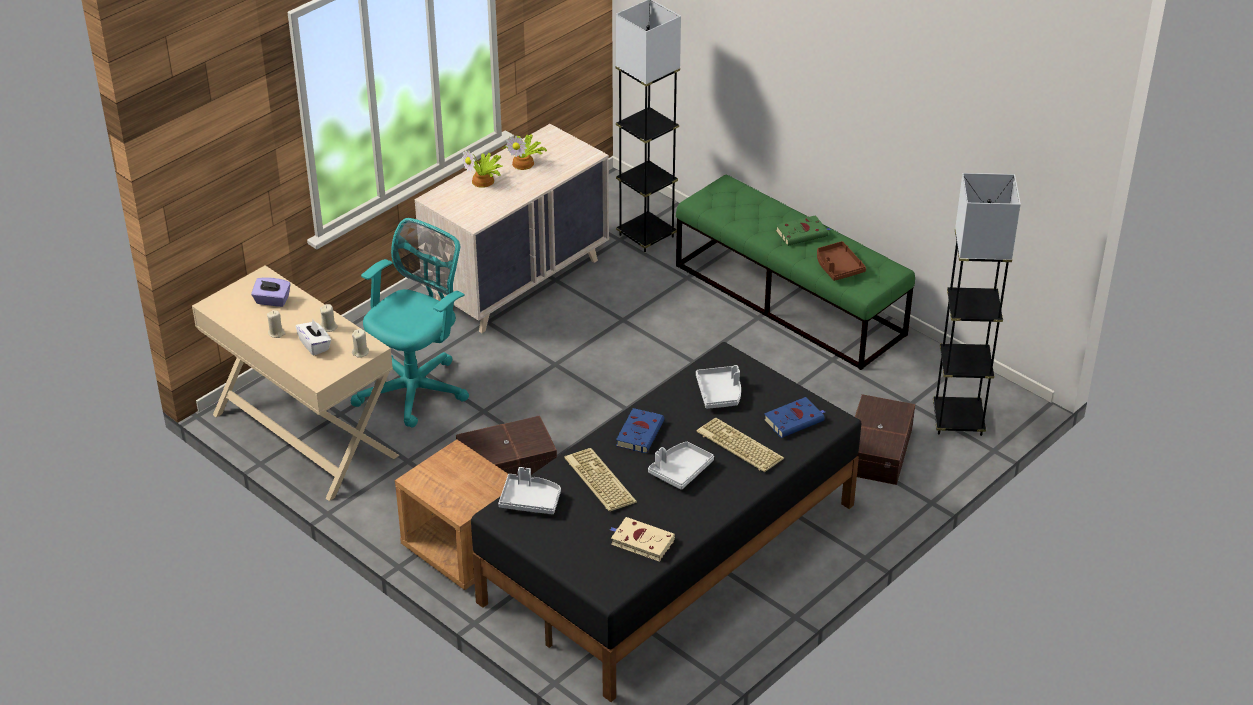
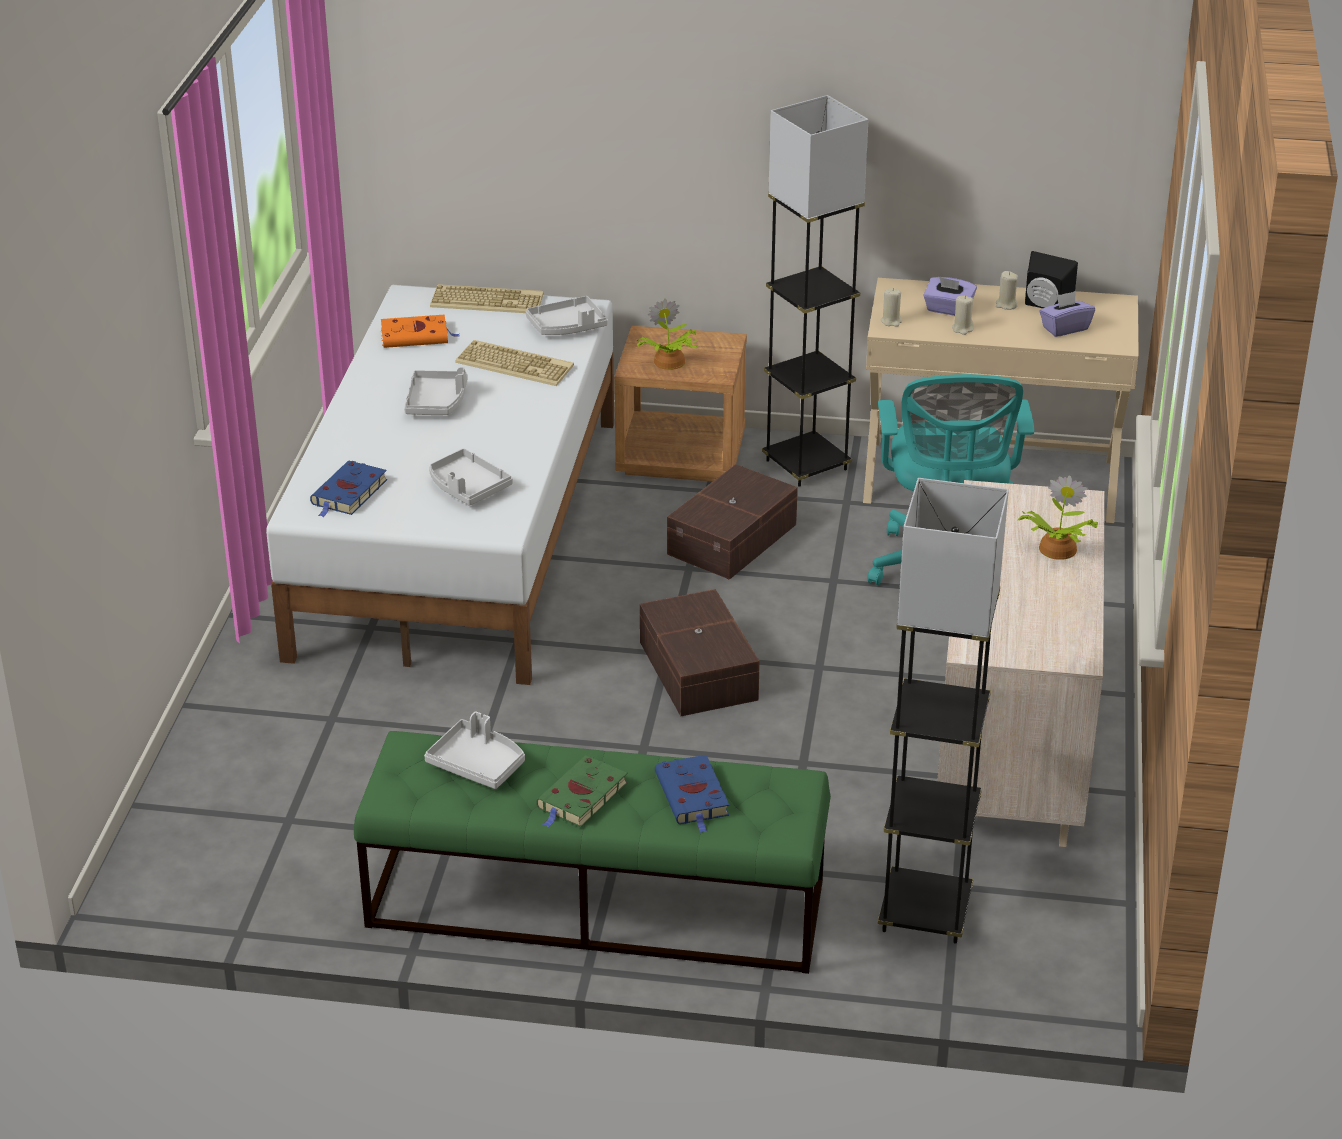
camera: 145 degrees right, 5 degrees down
(256, 322) = (1045, 306): none -> black speaker
(315, 345) = (948, 310): white tissue box -> purple tissue box
(524, 163) = (1043, 597): potted plant -> potted plant (668, 362)
(640, 432) = (519, 418): blue book -> blue book (693, 796)
(640, 541) = (416, 336): beige book -> orange book
(667, 552) = (461, 534): black bed -> white bed
(738, 446) = (393, 445): keyboard -> keyboard (488, 300)
(838, 267) = (478, 764): brown tray -> grey tray
(879, 450) = (291, 738): brown storage box -> brown storage box (696, 672)
(958, 420) = (204, 824): grey floor lamp -> grey floor lamp (806, 465)

